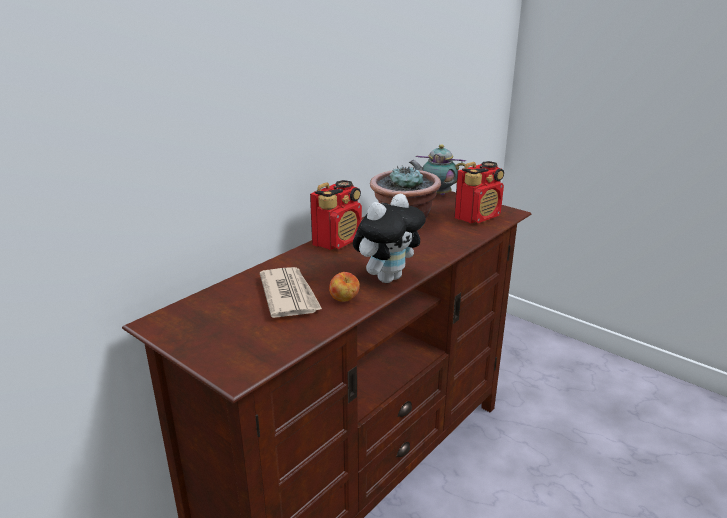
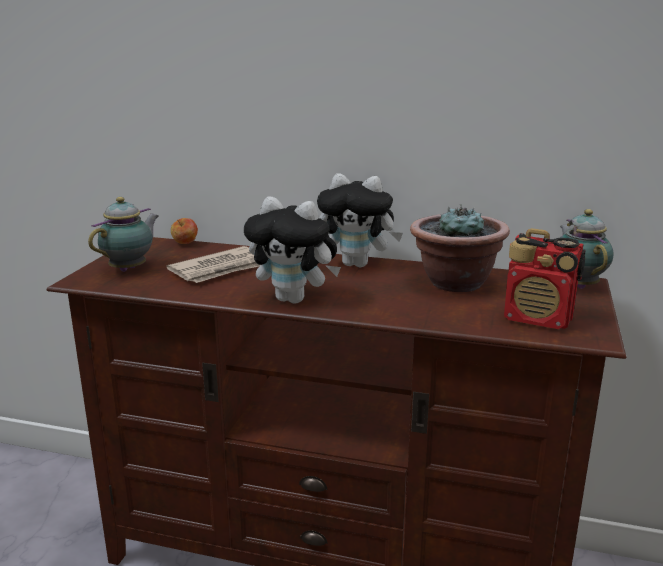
camera: 65 degrees right, 5 degrees down
(236, 340) = (131, 269): none -> teapot
(337, 241) = (358, 264): radio -> plush toy
(344, 300) = (229, 290): apple -> apple (185, 244)

